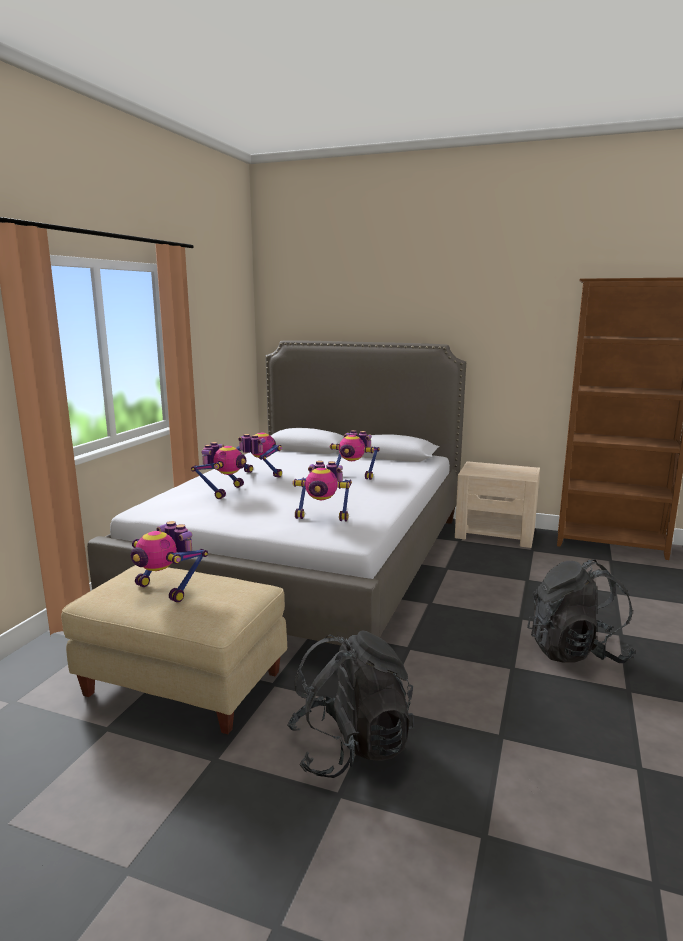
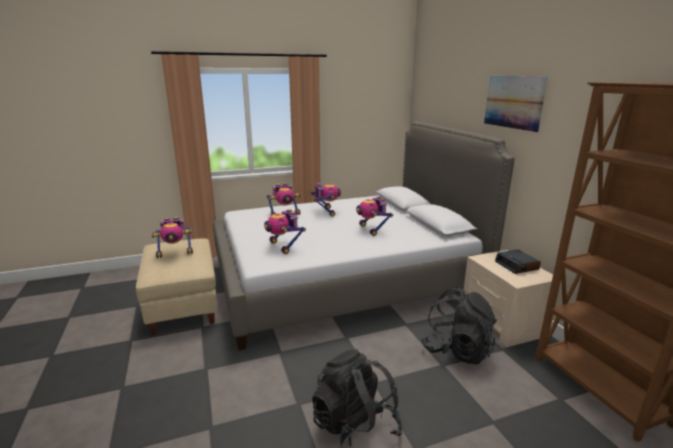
camera: 50 degrees right, 5 degrees up
(167, 589) = (175, 253): toy robot -> toy robot turned 105 degrees counterclockwise
(351, 747) = (163, 374): black backpack -> black backpack (457, 350)
(447, 305) = (513, 102): none -> picture
(500, 469) = (517, 266): none -> alarm clock

